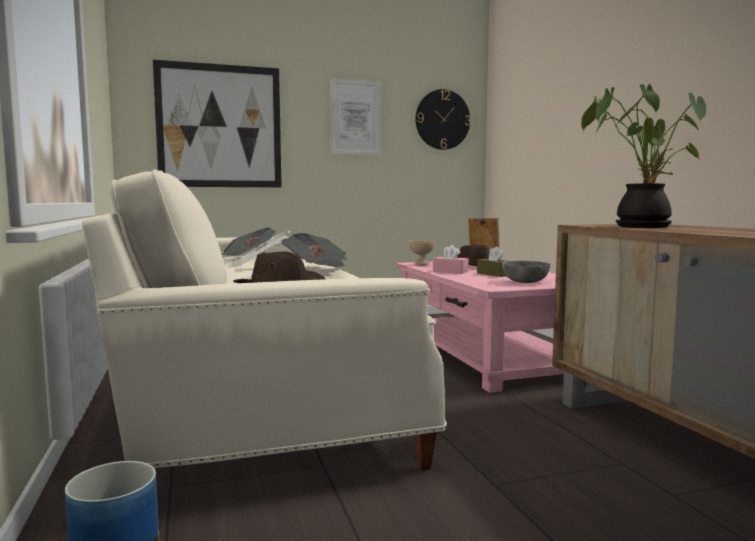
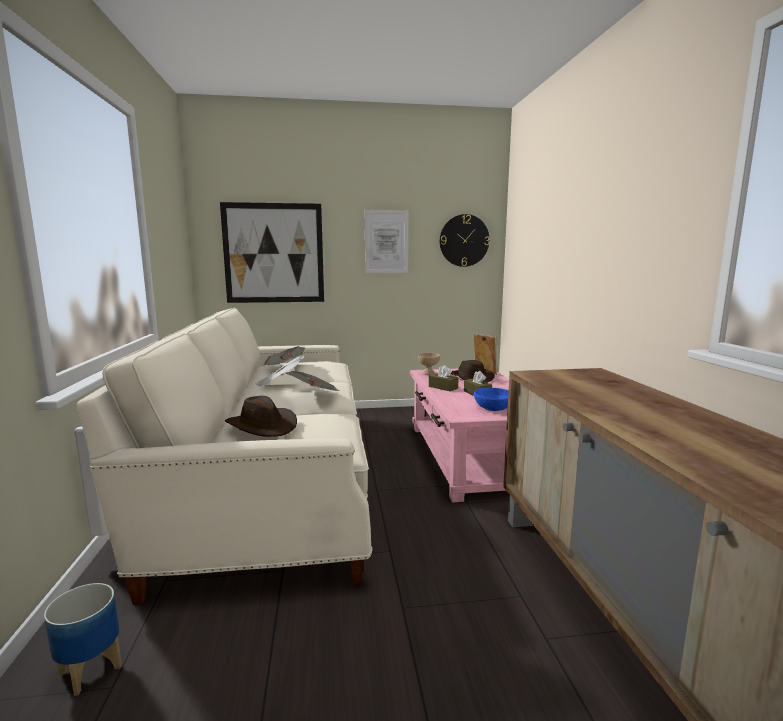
camera: 10 degrees right, 5 degrees up
(450, 271) = (443, 387): pink tissue box -> brown tissue box
(525, 282) = (493, 408): grey bowl -> blue bowl
(641, 226) = (574, 383): potted plant -> none

